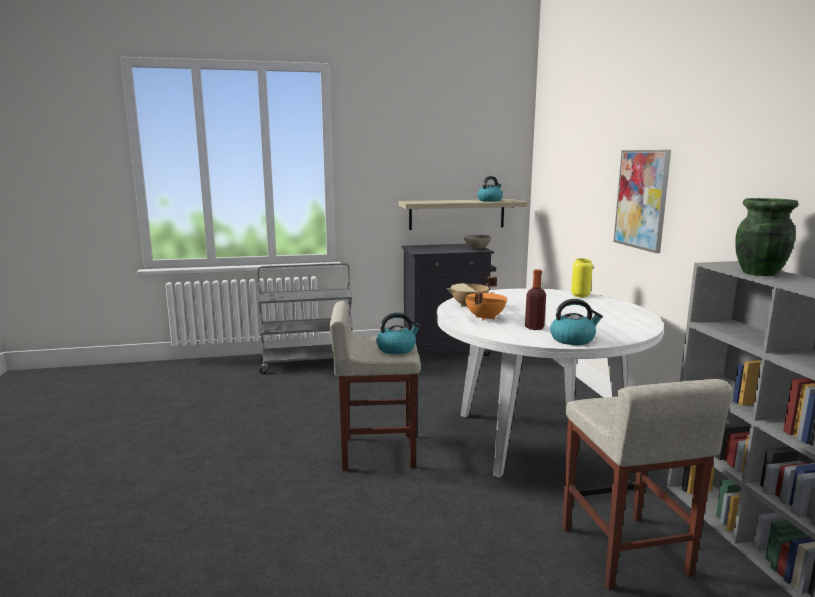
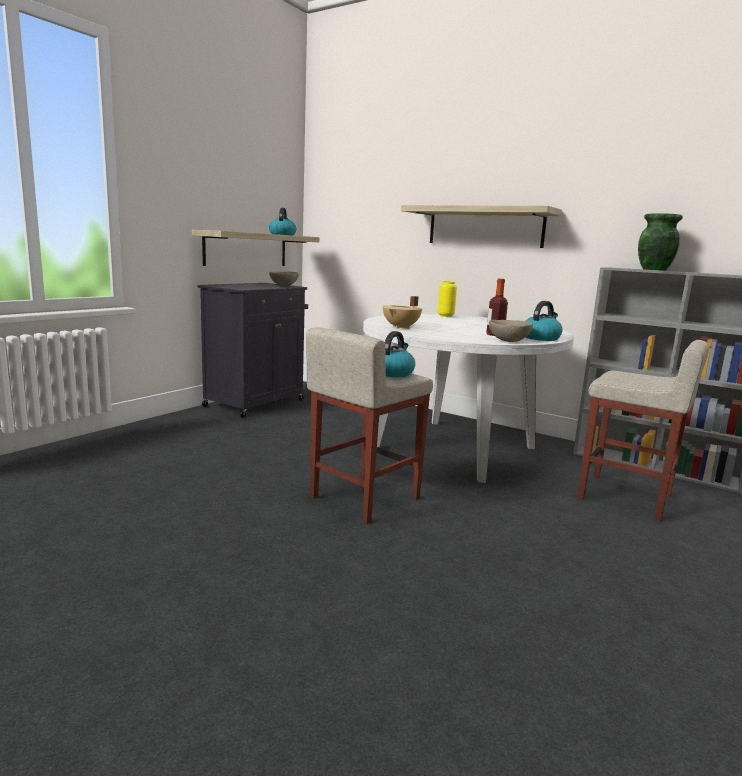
camera: 45 degrees left, 0 degrees up
(308, 363) = (122, 444): grey cart -> none
(484, 318) = (442, 333): orange cooking pot -> none
(517, 337) = (508, 341): none -> beige bowl
(641, 199) = (485, 227): picture -> shelf

